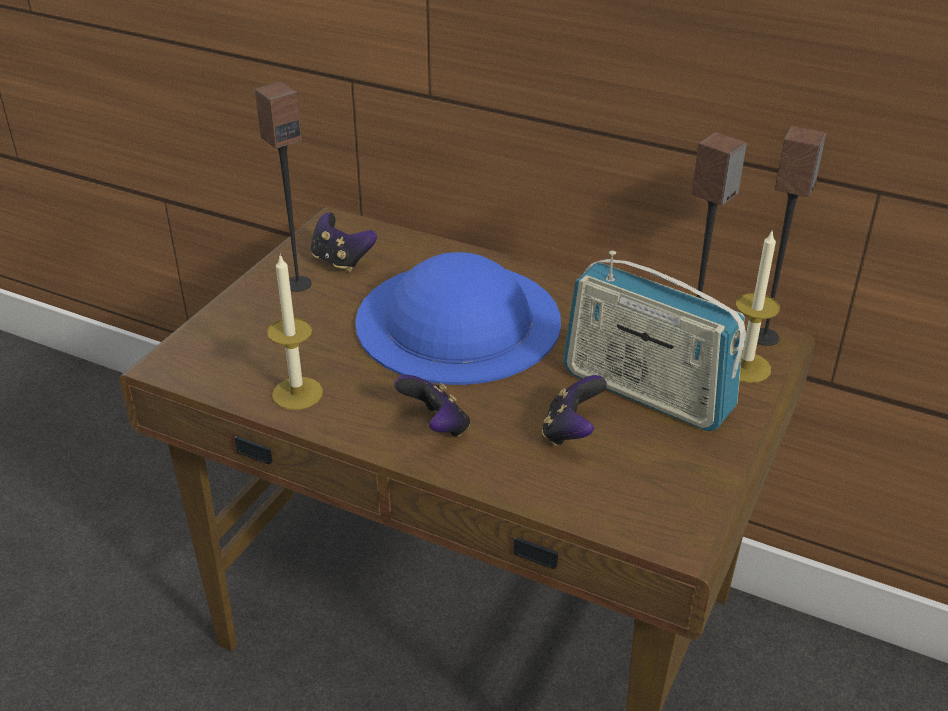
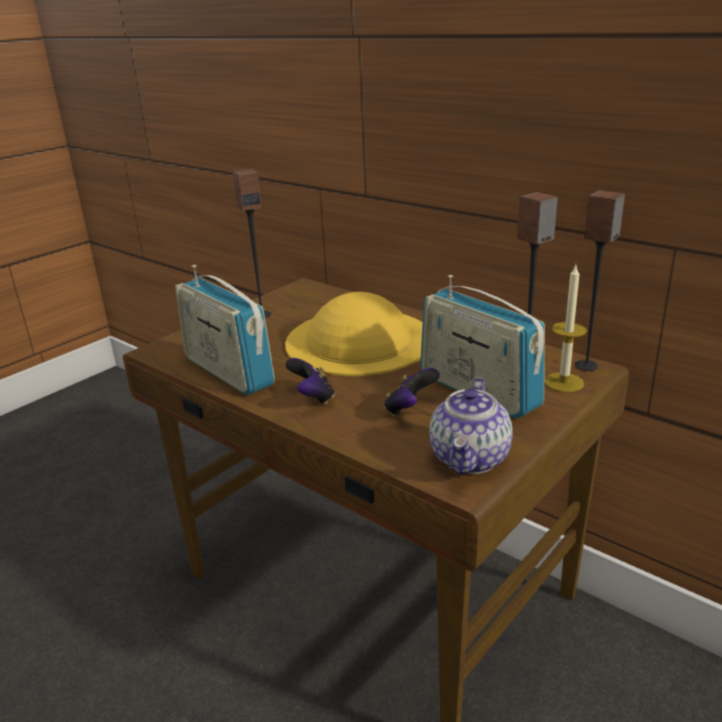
camera: 15 degrees right, 10 degrees down
(297, 393) = (228, 372): candle -> radio
(341, 261) = (296, 305): game controller -> none
(458, 320) = (359, 340): blue hat -> yellow hat
(674, 500) = (471, 459): none -> teapot

